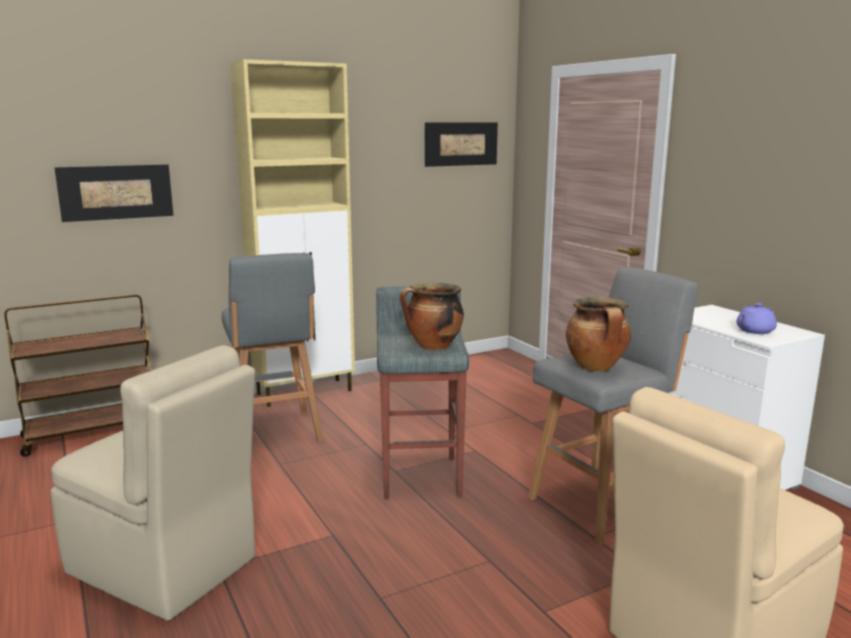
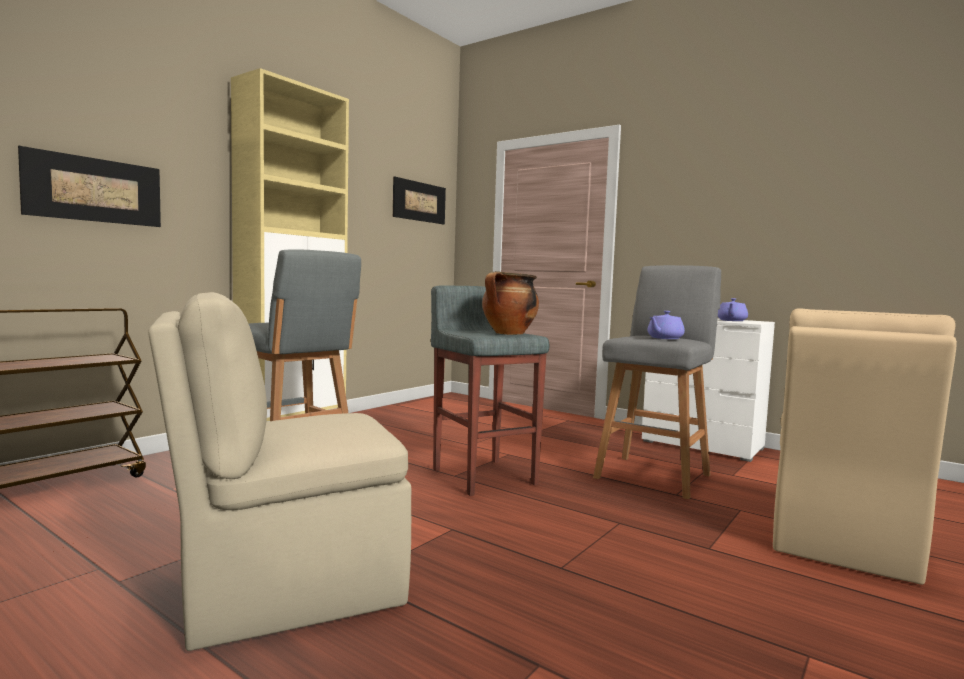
camera: 25 degrees left, 10 degrees down
(165, 567) = (286, 589): beige chair -> beige chair turned 150 degrees clockwise
(597, 367) = (664, 338): cooking pot -> purple teapot

